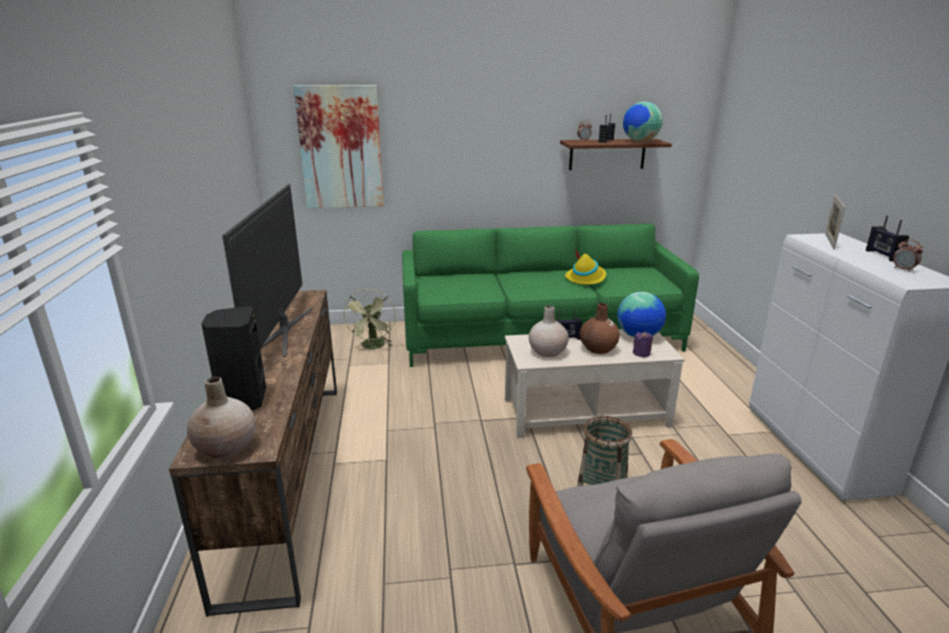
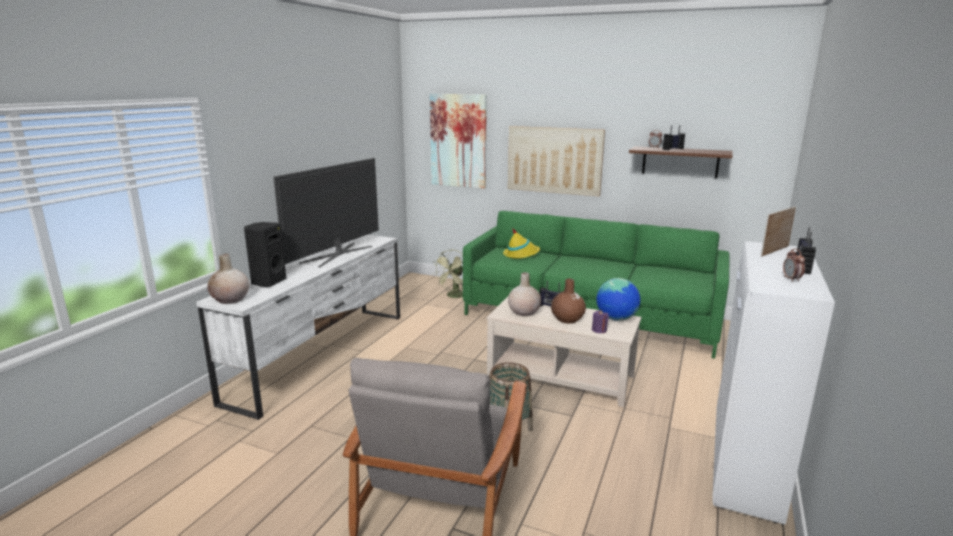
camera: 30 degrees right, 5 degrees down
(288, 475) = (322, 355): brown tv stand -> white tv stand
(470, 163) = (554, 160): none -> picture
(585, 278) = (629, 270): yellow hat -> yellow hat (521, 254)
(640, 141) = (704, 151): globe -> none

